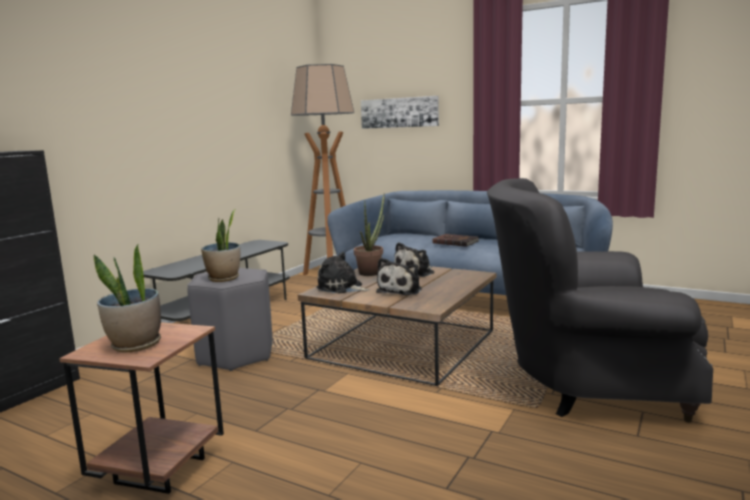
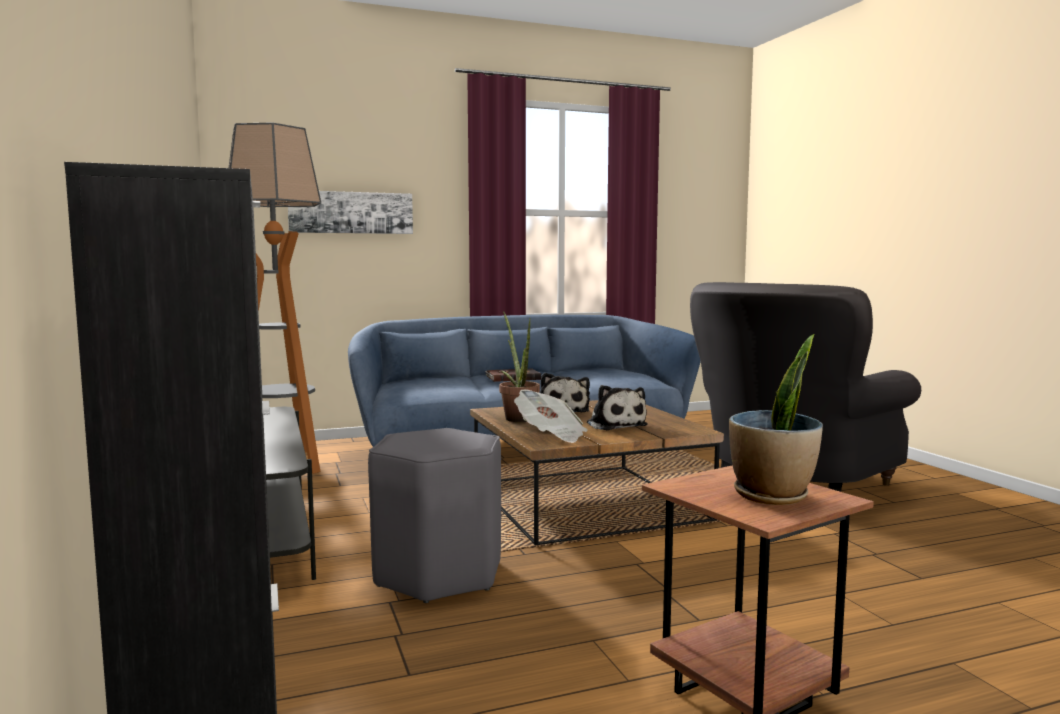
camera: 50 degrees left, 5 degrees down
(224, 278) = (452, 443): potted plant -> none
(341, 288) = (551, 435): plush toy -> newspaper

